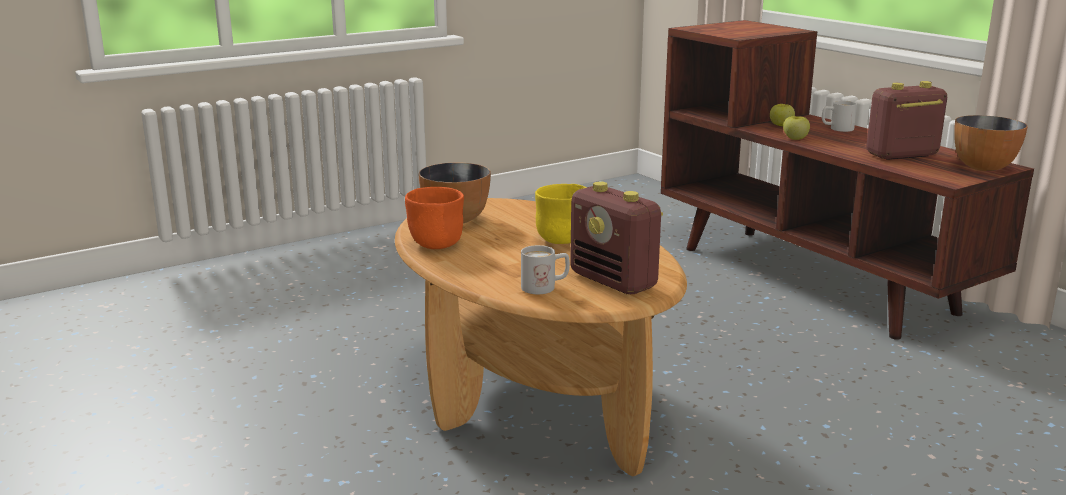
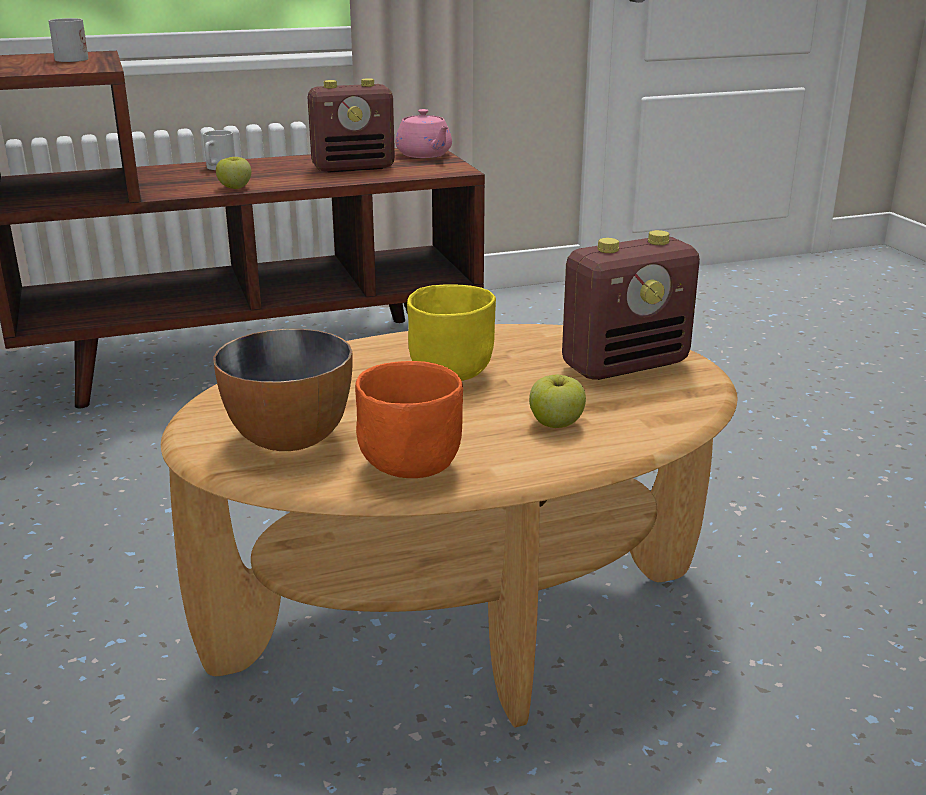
camera: 75 degrees left, 5 degrees up
(545, 287) = (635, 407): white mug -> white mug (74, 58)
(781, 125) = (167, 183): apple -> apple (556, 424)
(901, 155) = (354, 168): radio -> radio turned 105 degrees counterclockwise
(984, 167) = (424, 155): bowl -> pink teapot

